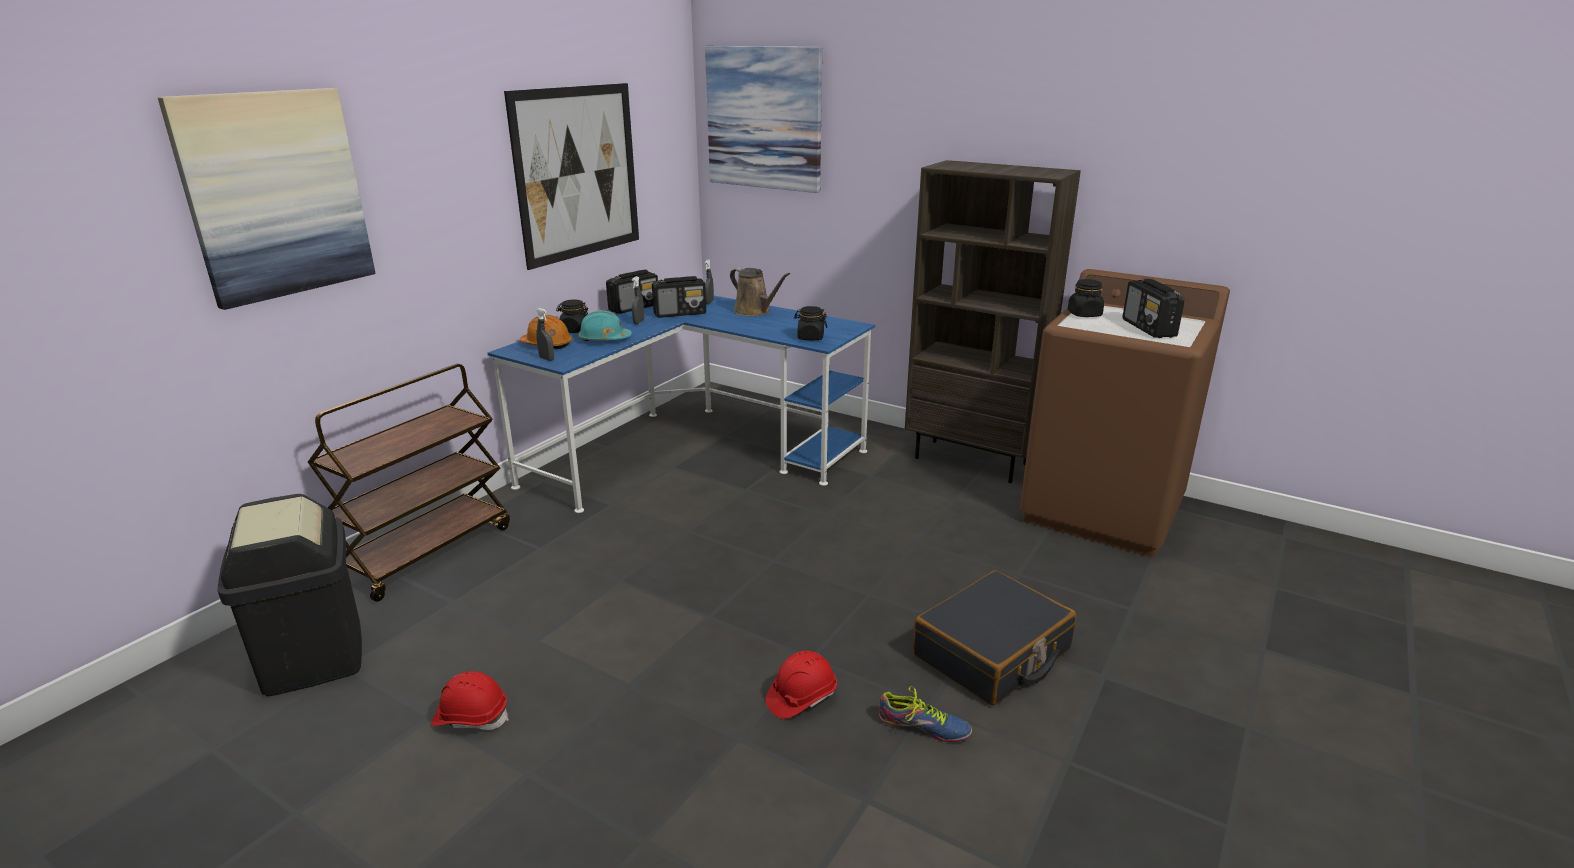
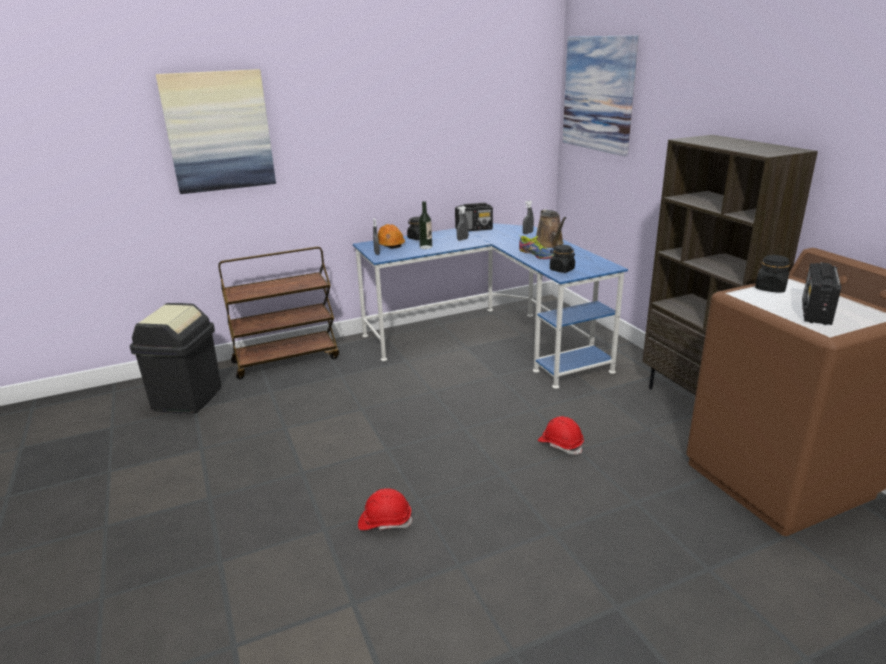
camera: 35 degrees right, 0 degrees up
(471, 717) = (216, 456): red hard hat -> red hard hat (560, 444)
(578, 173) = (441, 129): picture -> none
(604, 339) = (426, 247): turquoise hard hat -> bottle
(680, 313) = (497, 238): radio -> none
(923, 726) = (439, 576): shoe -> shoe (536, 254)
(992, 653) = (545, 551): black suitcase -> none

